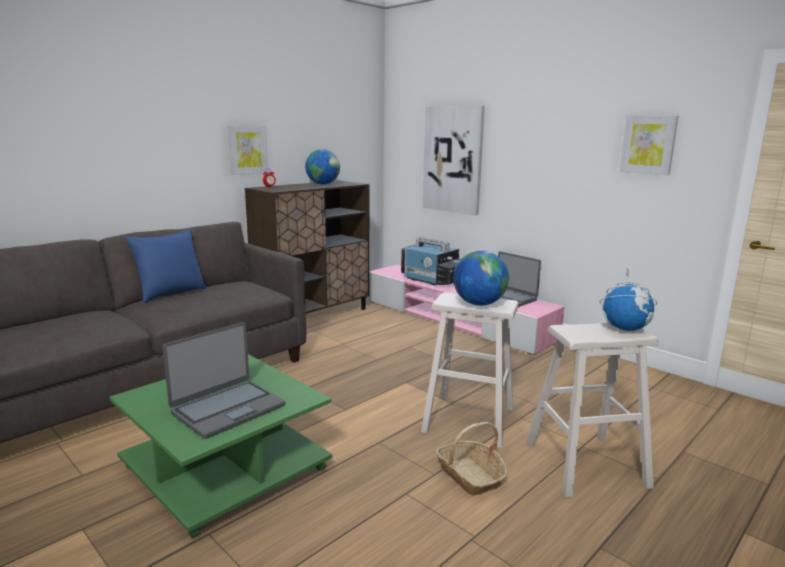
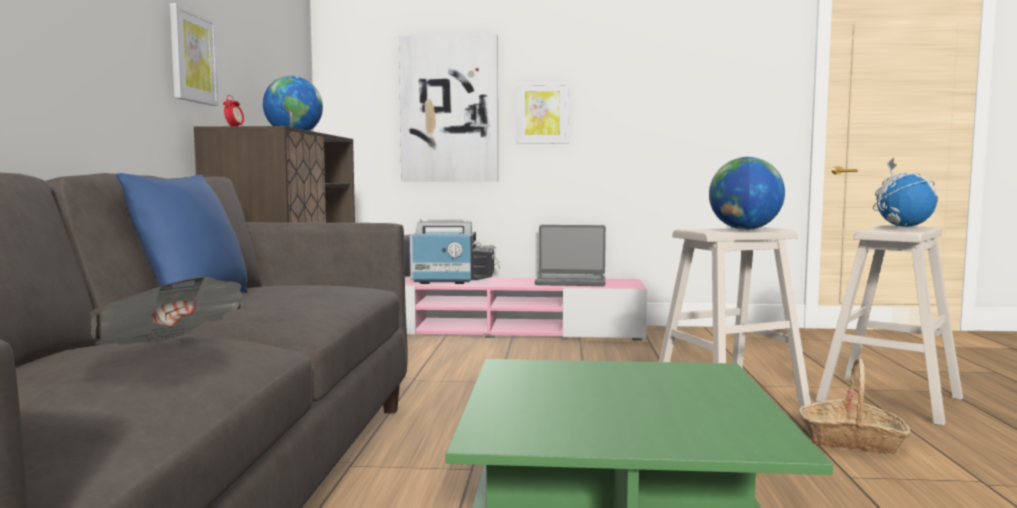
camera: 40 degrees left, 10 degrees down
(76, 327) = (170, 354): none -> newspaper
(227, 409) = (675, 404): laptop -> none
(648, 144) = (718, 76): picture -> picture (542, 113)

